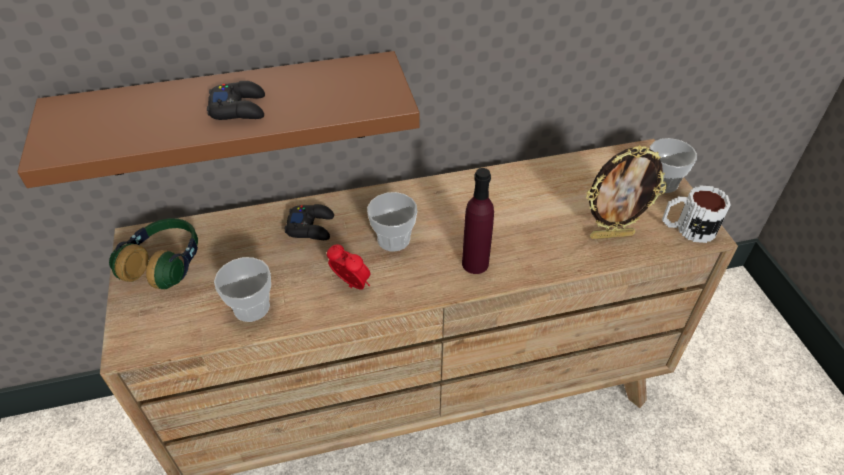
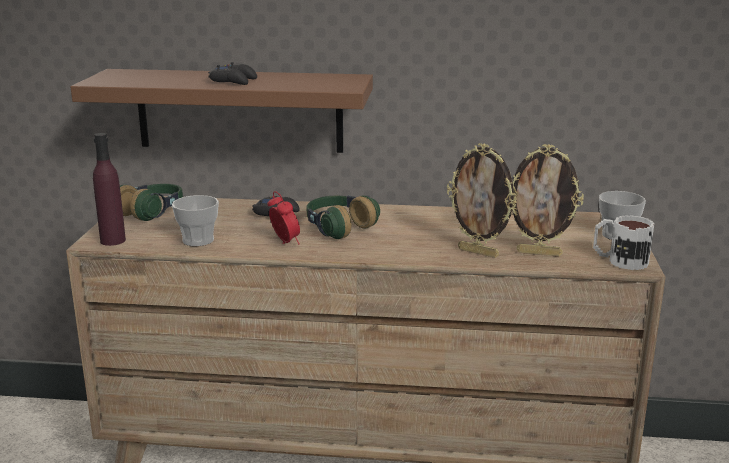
camera: 20 degrees right, 25 degrees down
(393, 239) = (339, 228): cup -> headphones
(475, 263) = (399, 248): purple bottle -> purple bottle (113, 240)
(555, 249) = (479, 252): none -> picture frame

